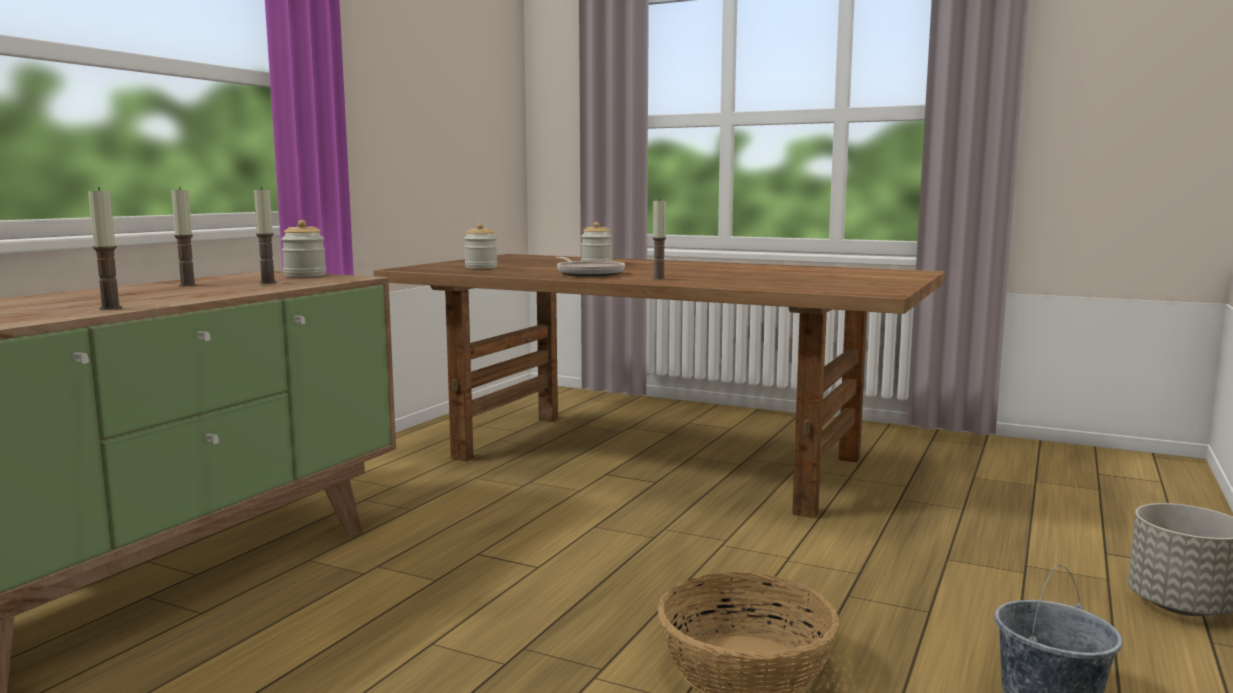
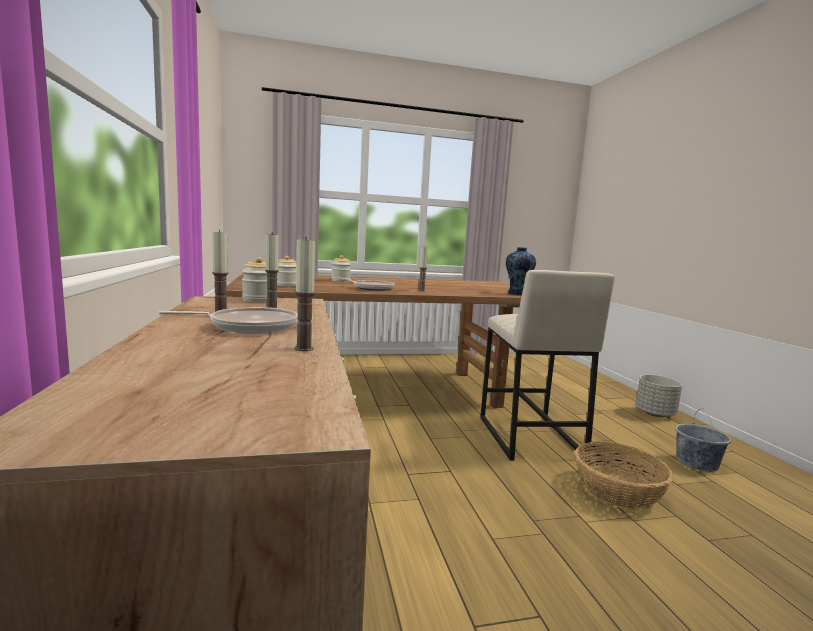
camera: 40 degrees left, 0 degrees up
(163, 293) = (249, 326): none -> frying pan
(763, 565) = (530, 437): none -> beige stool
(831, 289) = (517, 294): none -> vase

